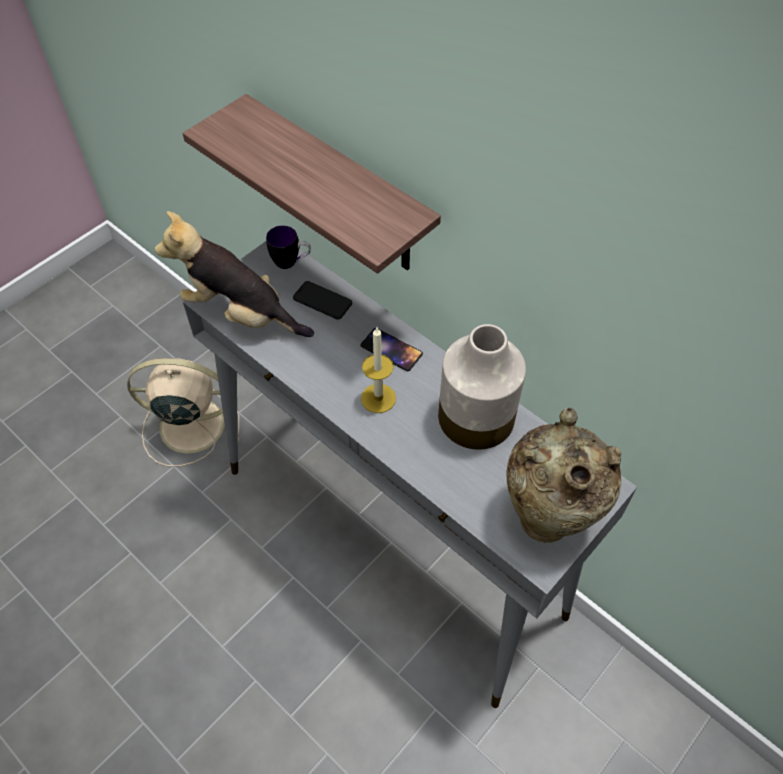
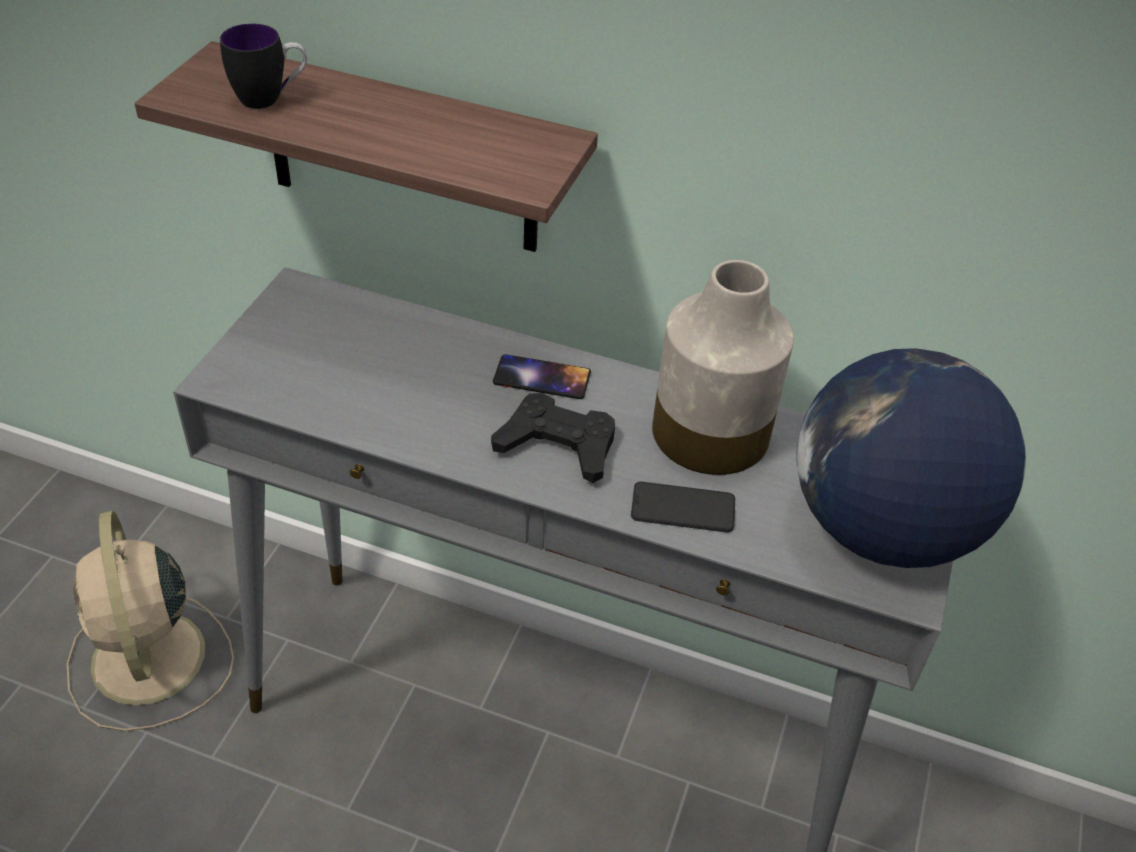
camera: 25 degrees left, 10 degrees down
(189, 425) = (149, 662): beige fan -> beige fan turned 90 degrees counterclockwise
(240, 313) = (281, 386): plush toy -> none
(291, 263) = (328, 301): mug -> mug (270, 99)
(322, 300) = (403, 339): phone -> phone (683, 508)
(378, 398) = (558, 445): candle -> black game controller
(548, 515) = (882, 529): beige vase -> globe

